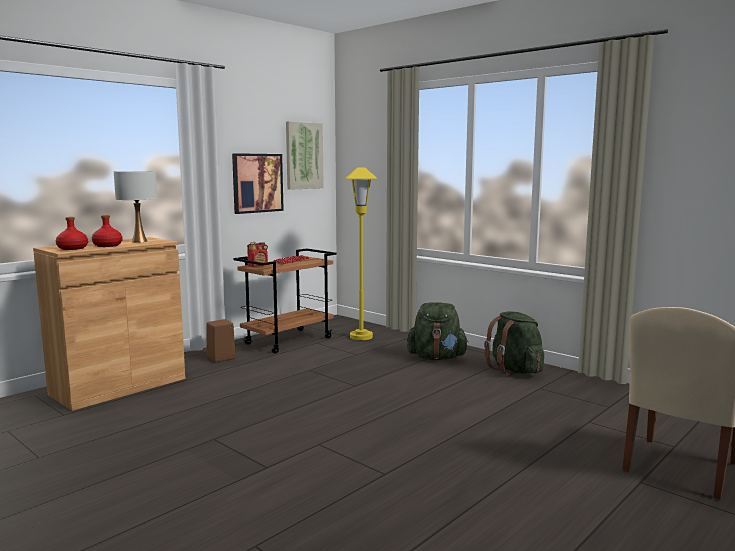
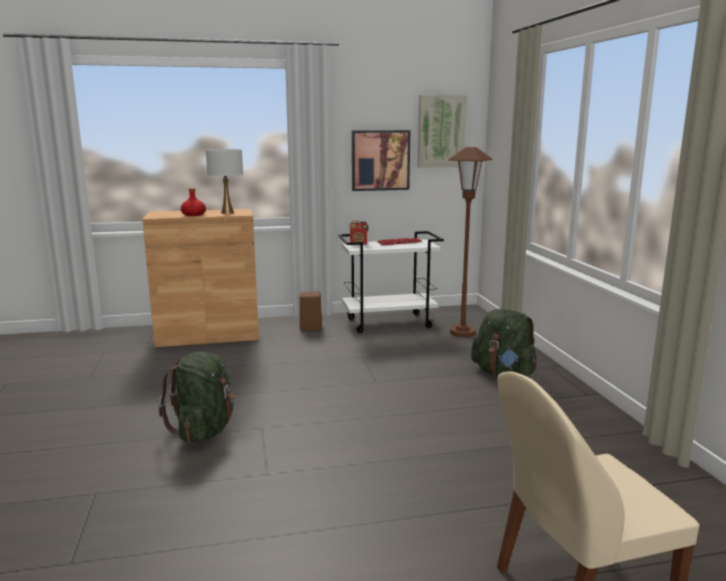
camera: 35 degrees right, 5 degrees up
(72, 248) = (164, 215): red bottle -> none
(288, 340) = (389, 323): brown cart -> white cart
(361, 337) = (462, 333): yellow floor lamp -> brown floor lamp
(514, 370) = (570, 410): green backpack -> green backpack (204, 430)

